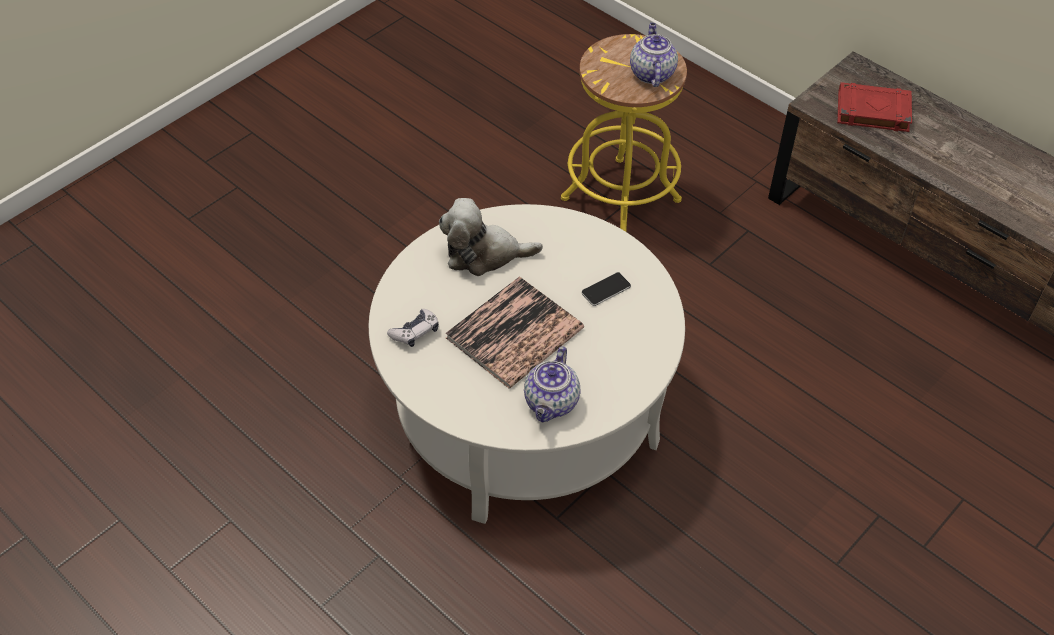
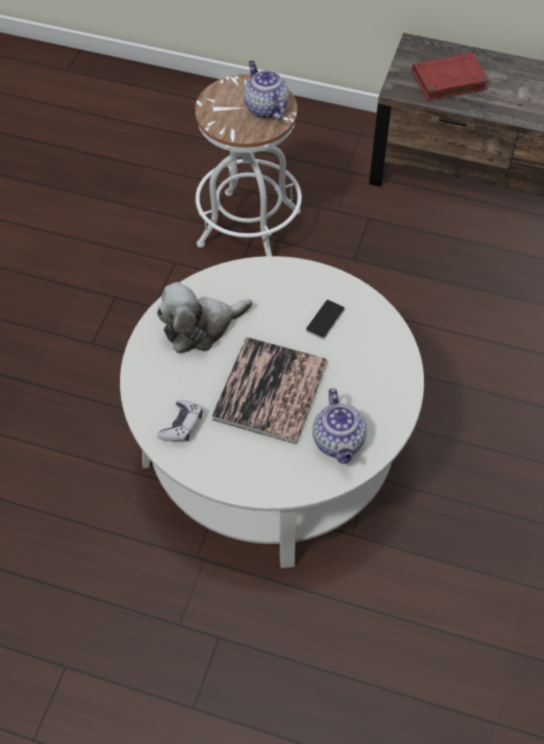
camera: 25 degrees left, 5 degrees up
(621, 199) = (249, 228): yellow stool -> white stool

